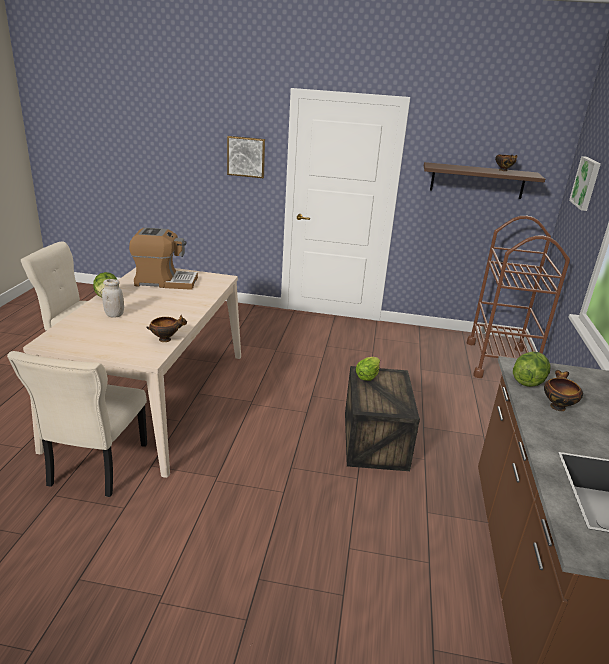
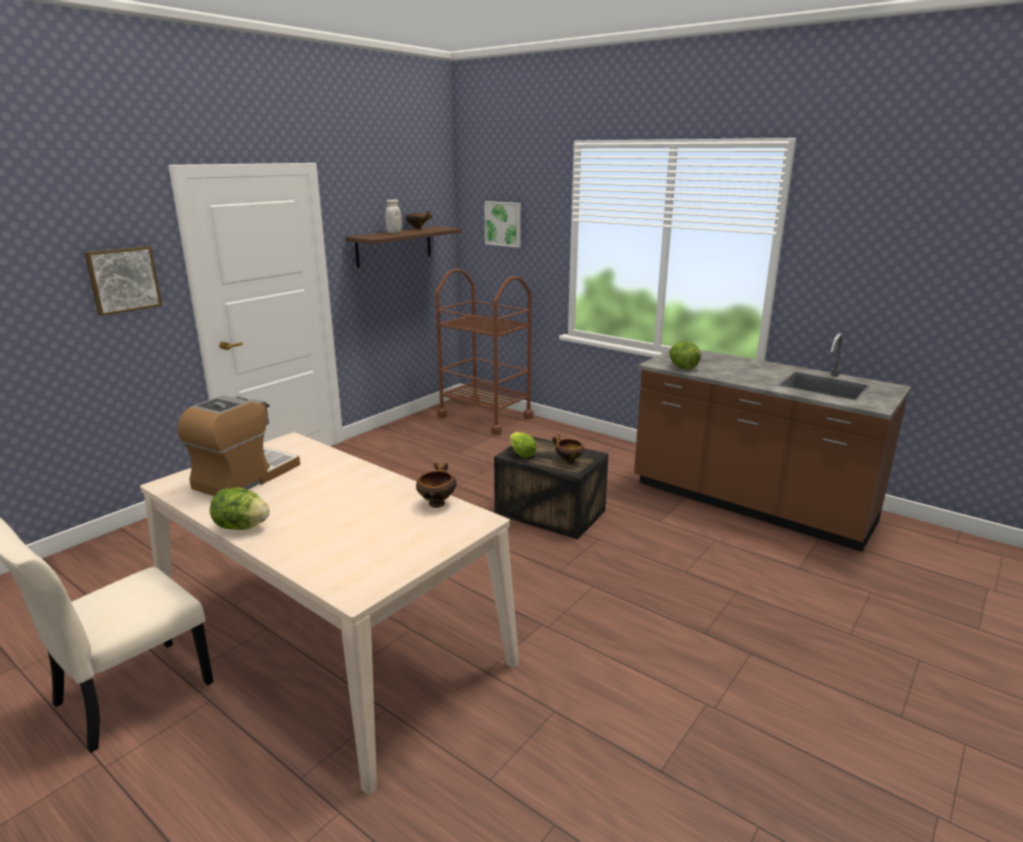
camera: 60 degrees left, 5 degrees down
(96, 467) = (453, 726): beige chair -> none
(114, 315) = (319, 528): white jar -> white jar (394, 232)
(557, 406) = (720, 370): bowl -> bowl (568, 462)

